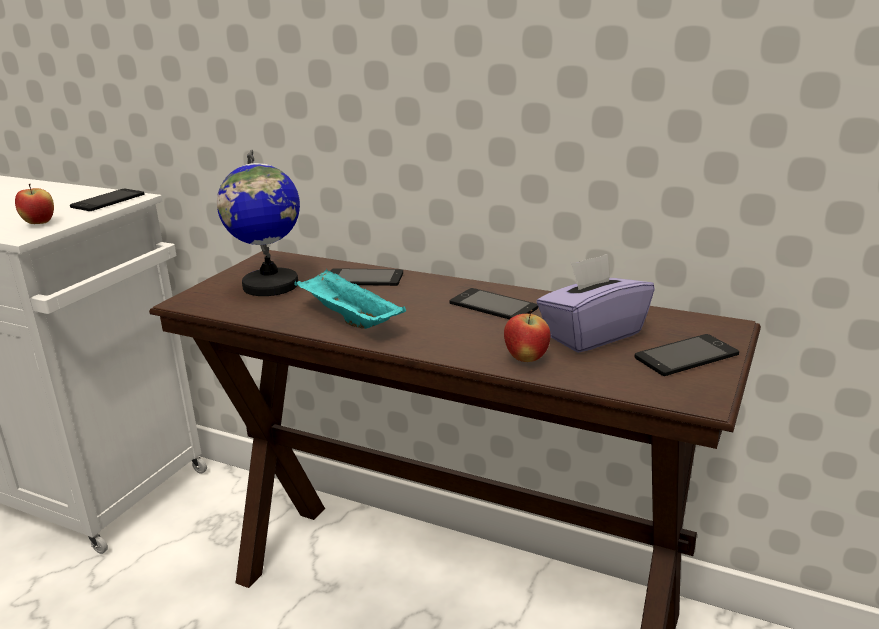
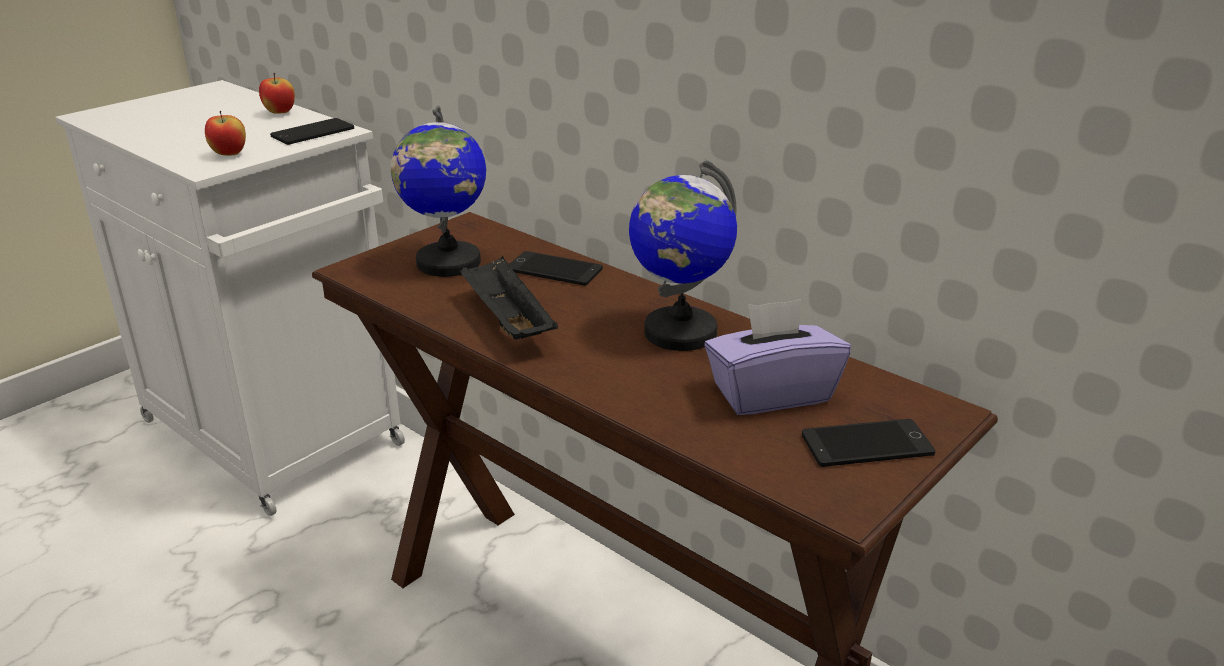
camera: 15 degrees right, 5 degrees up
(347, 319) = (506, 321): turquoise tray -> black tray
(493, 306) = (679, 332): phone -> globe
(526, 359) = (672, 412): apple -> apple (280, 113)

